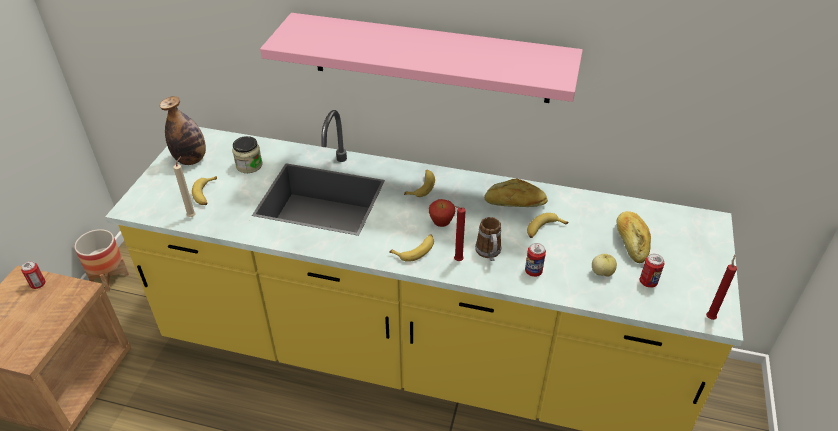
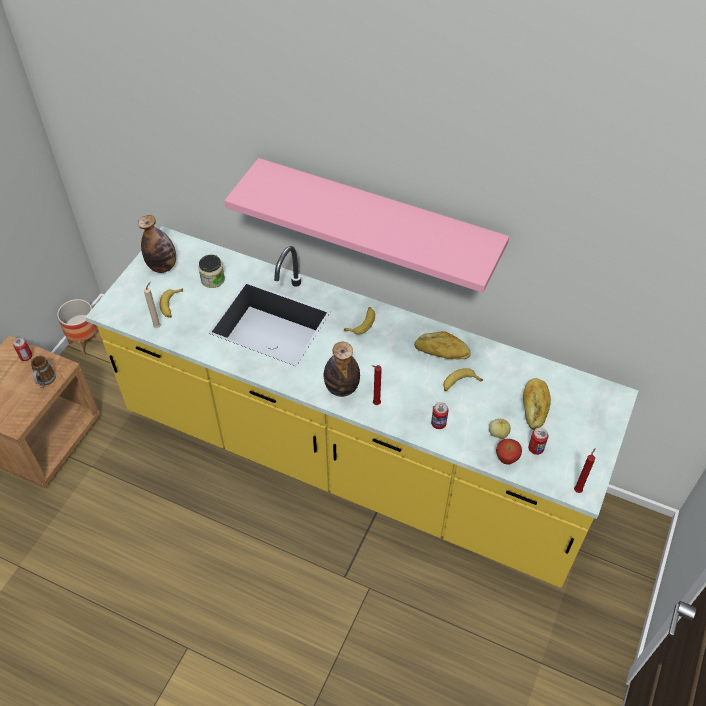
camera: 10 degrees right, 10 degrees up
(415, 250) = (341, 388): banana -> bottle
(441, 224) = (370, 365): apple -> apple (506, 460)
(489, 254) = (404, 401): mug -> mug (45, 381)

